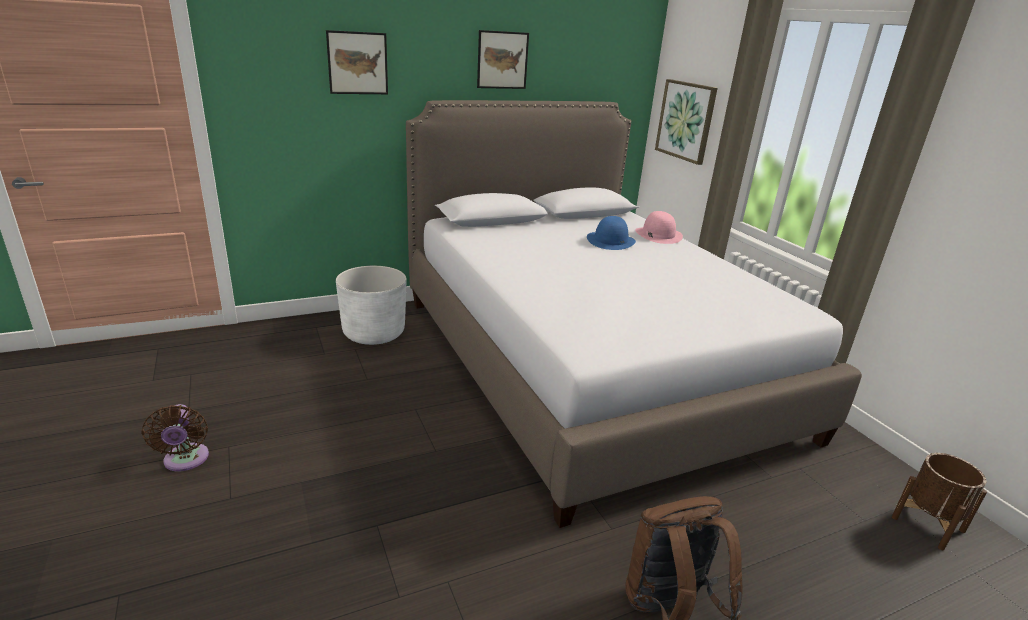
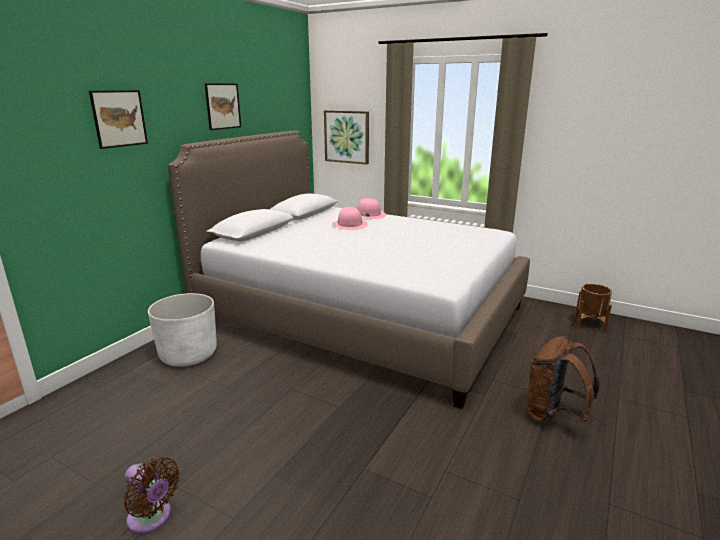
camera: 35 degrees left, 5 degrees down
(610, 241) = (350, 224): blue hat -> pink hat

